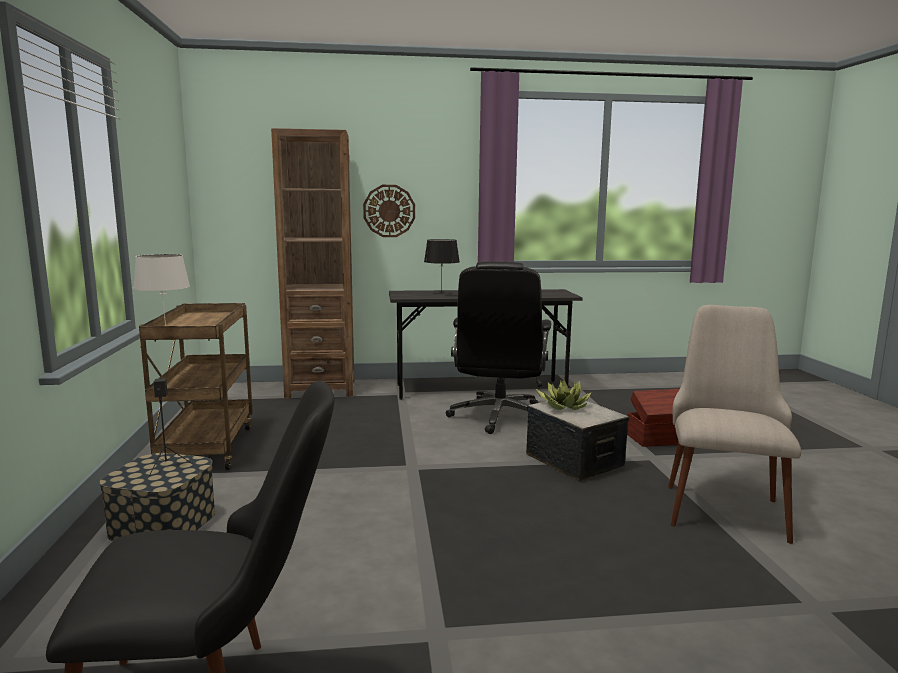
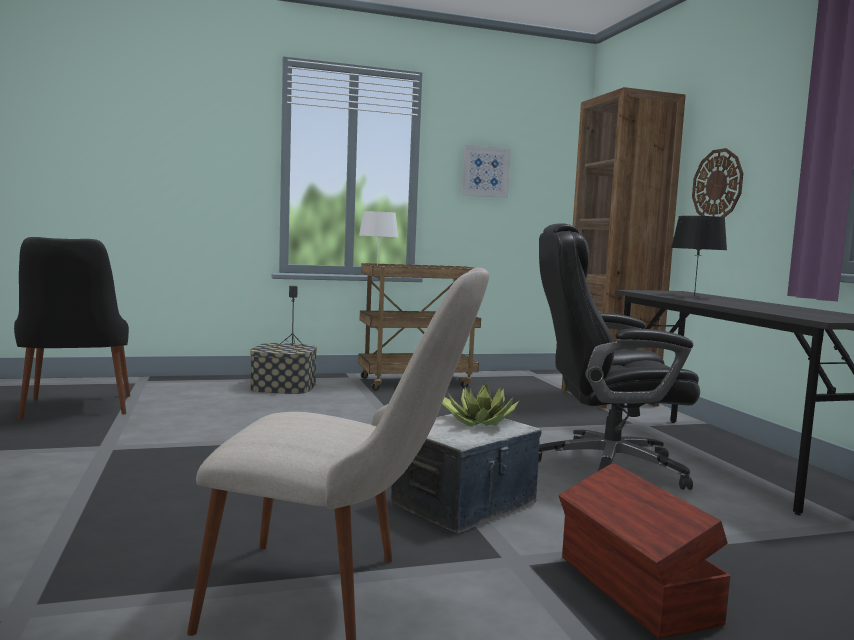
camera: 80 degrees right, 5 degrees down
(152, 189) = (485, 172): none -> picture

